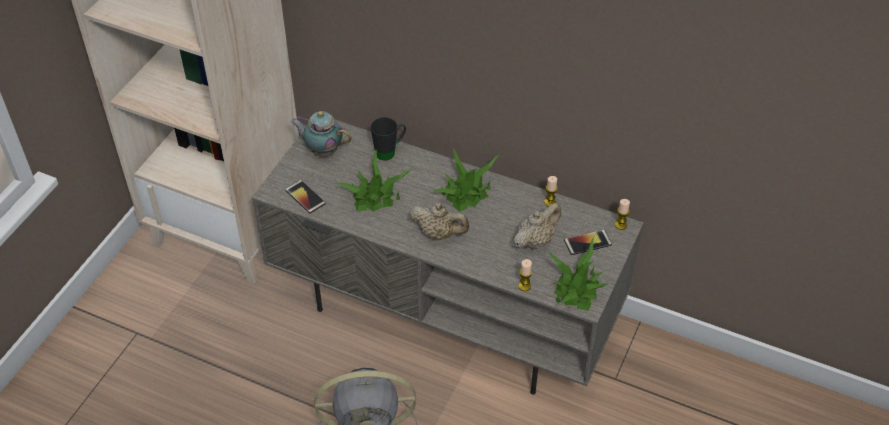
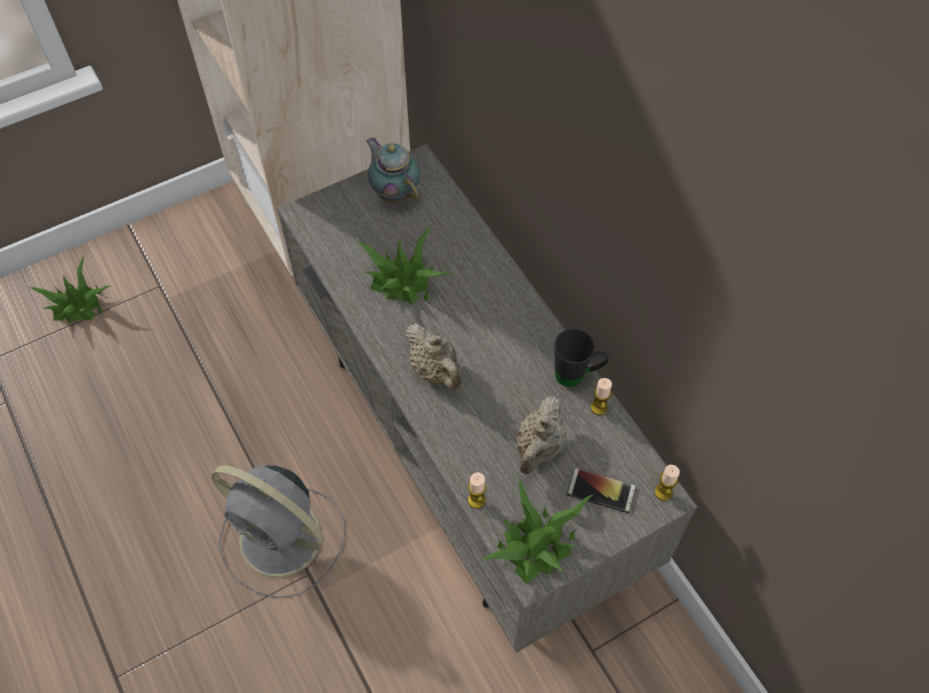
camera: 35 degrees right, 10 degrees up
(305, 197) = (330, 239): phone -> none
(390, 151) = (466, 234): black mug -> black mug (577, 375)
(466, 193) = (509, 336): potted plant -> potted plant (78, 305)
(535, 241) = (539, 448): beige teapot -> beige teapot turned 120 degrees clockwise

